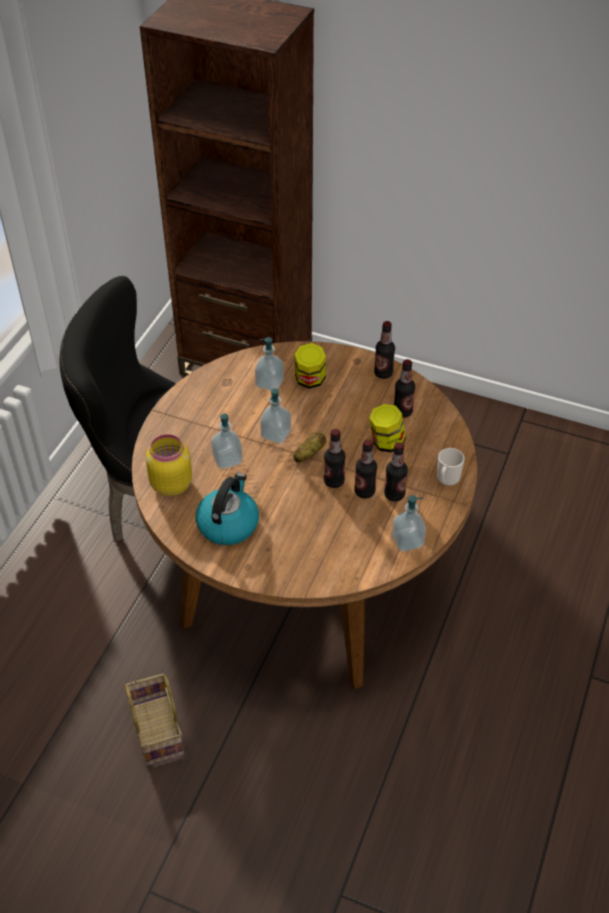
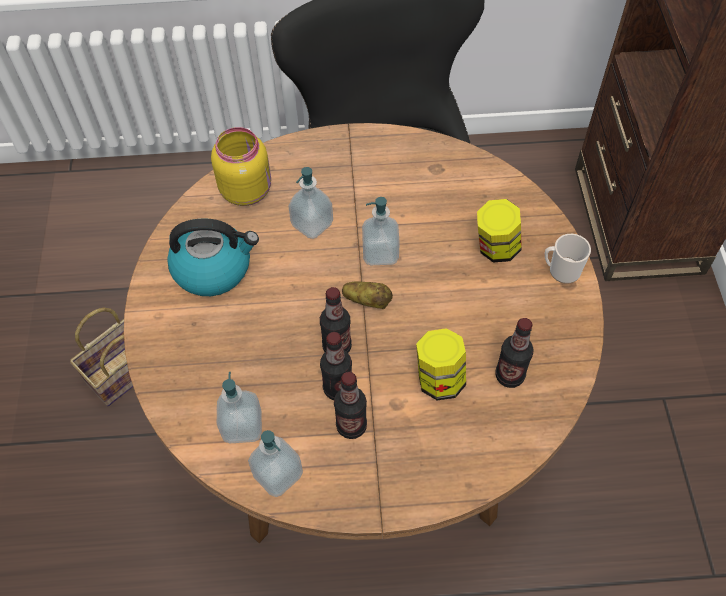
camera: 65 degrees right, 10 degrees up
(269, 383) = (462, 210): soap dispenser -> soap dispenser (242, 426)
(383, 373) = (567, 323): bottle -> none
(447, 479) = (415, 482): mug -> mug (561, 270)

